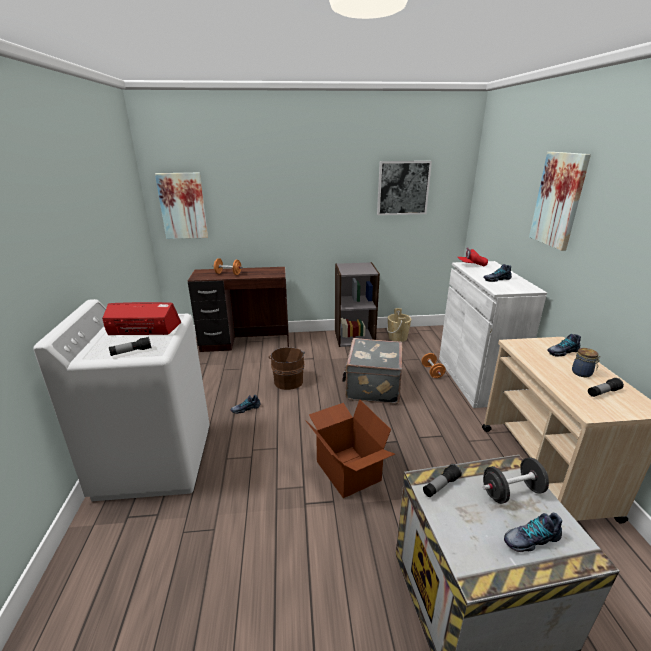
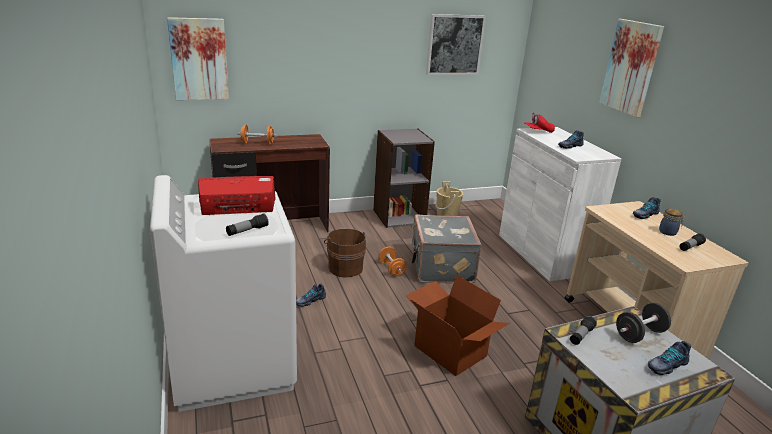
camera: 15 degrees left, 0 degrees up
(432, 372) = (497, 249): orange dumbbell -> orange dumbbell (391, 269)

